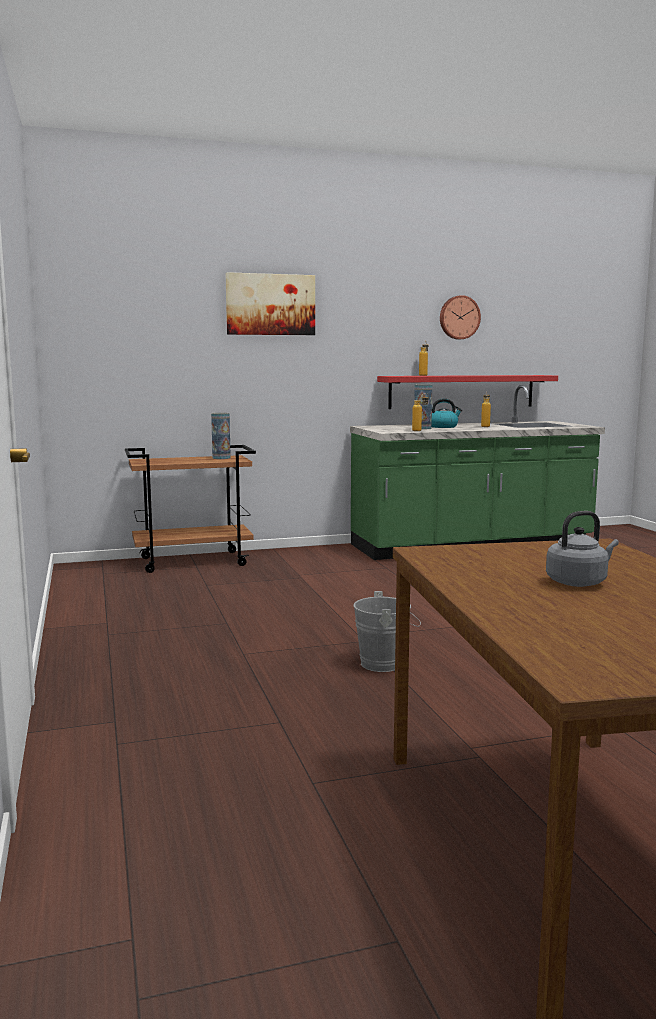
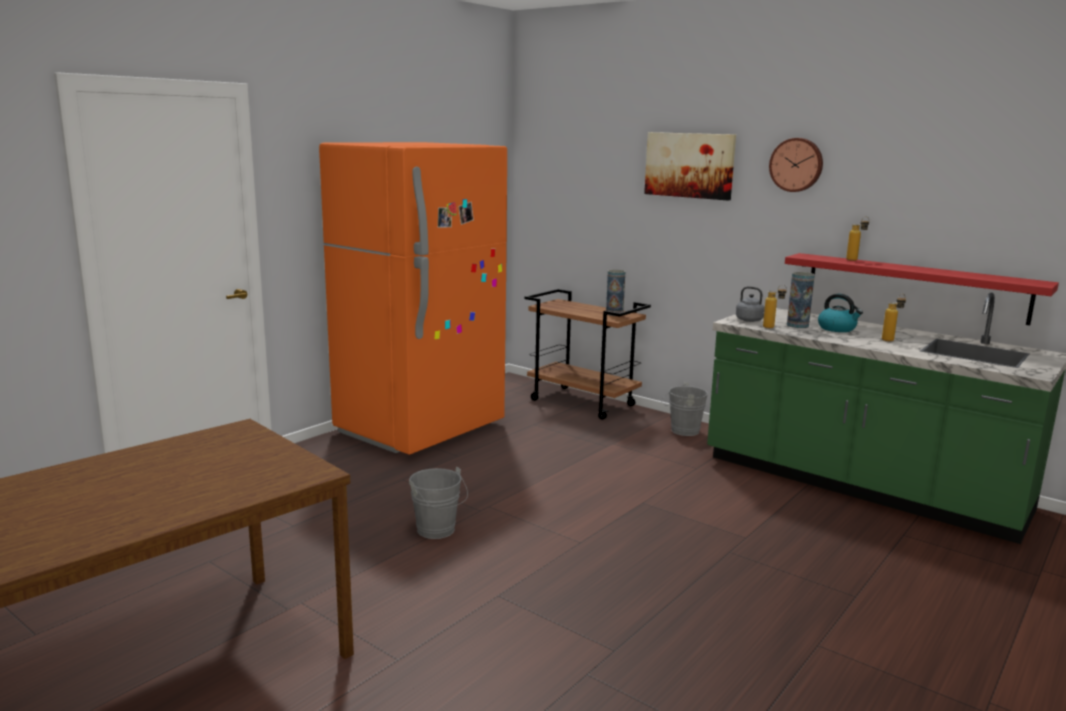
camera: 55 degrees right, 5 degrees up
(125, 621) = (420, 428): none -> orange fridge
(311, 554) = (681, 430): none -> grey bucket
(459, 317) = (920, 189): wall clock -> wall clock (796, 165)
(578, 582) = (166, 480): grey kettle -> grey kettle (751, 320)

